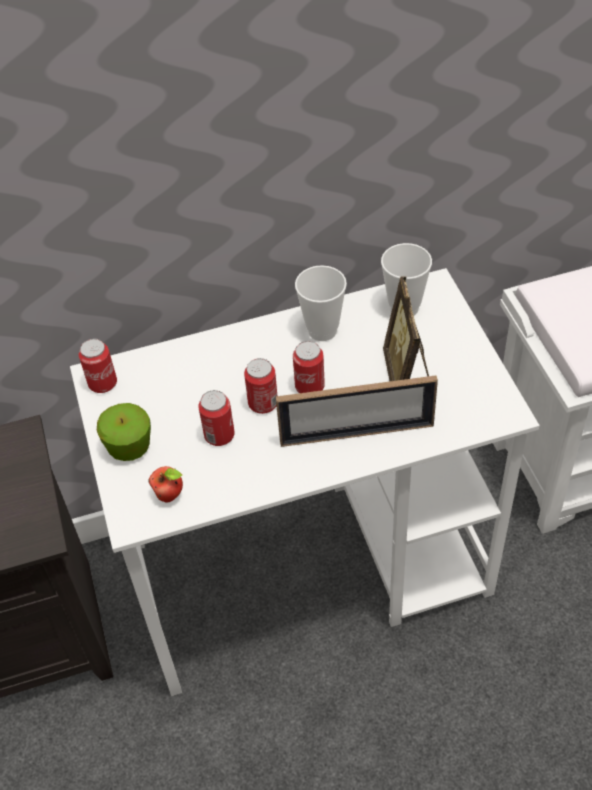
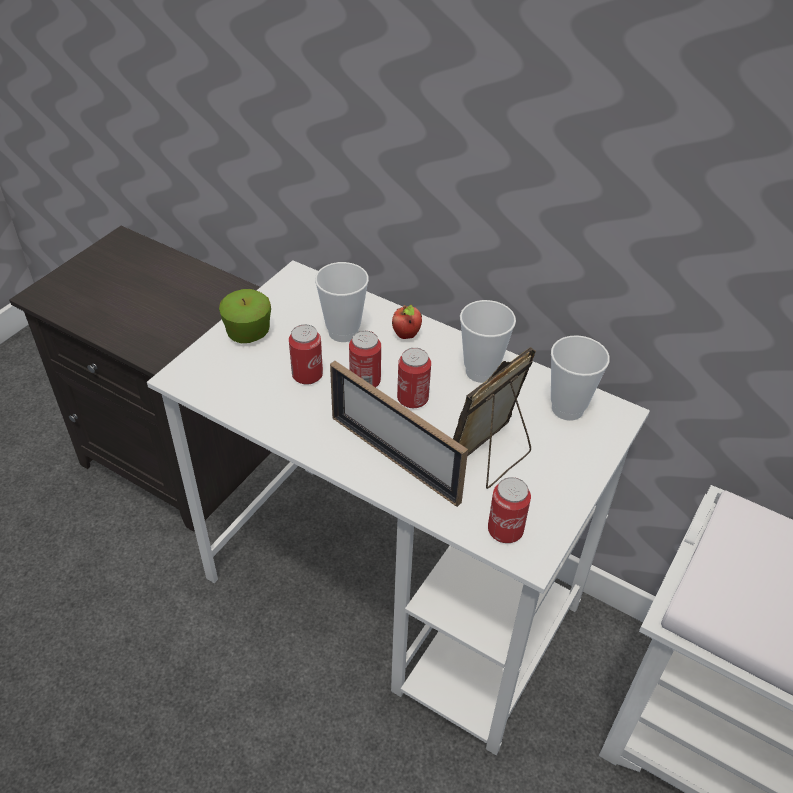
camera: 45 degrees right, 5 degrees down
(103, 383) = (293, 285): can -> can (505, 530)
(170, 495) = (223, 383): apple -> apple (407, 336)
(194, 384) = (343, 332): none -> cup

